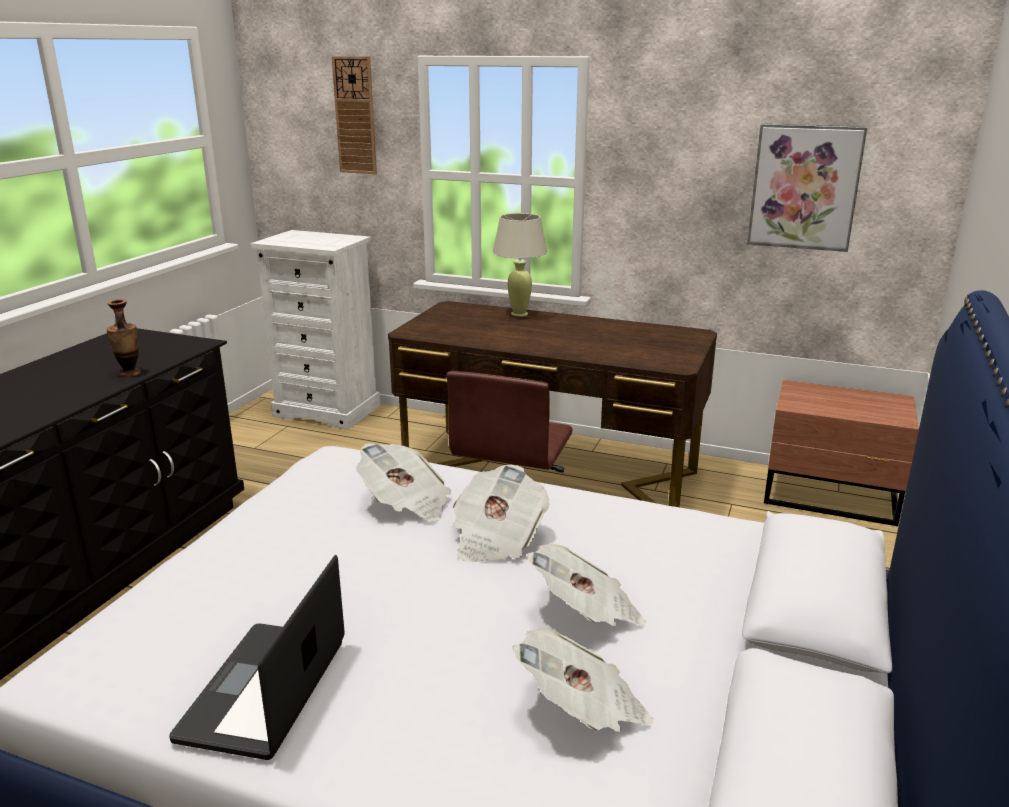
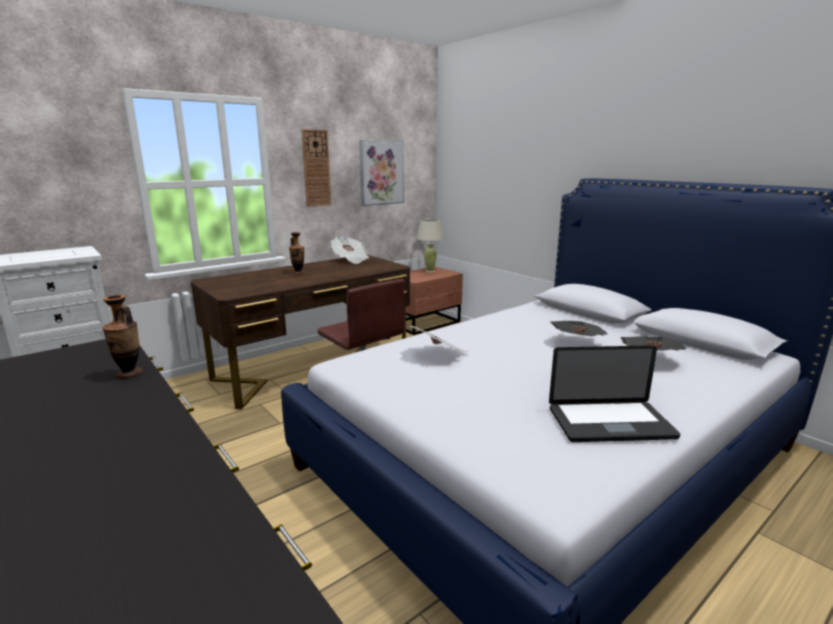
camera: 60 degrees left, 5 degrees down
(264, 690) = (610, 423): laptop -> laptop turned 45 degrees counterclockwise
(355, 116) = (57, 138): wall clock -> wall clock (316, 168)
(496, 538) = (498, 344): newspaper -> newspaper (350, 260)
(519, 314) = (261, 272): beige table lamp -> beige table lamp (430, 271)
(545, 329) = (298, 273): none -> vase

